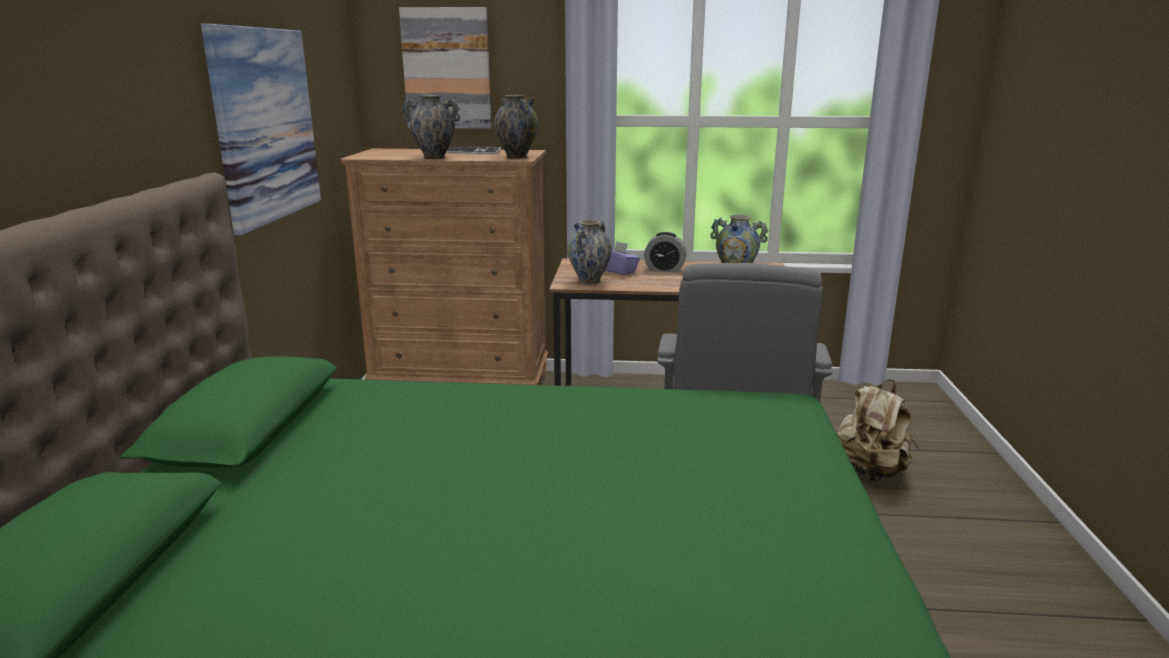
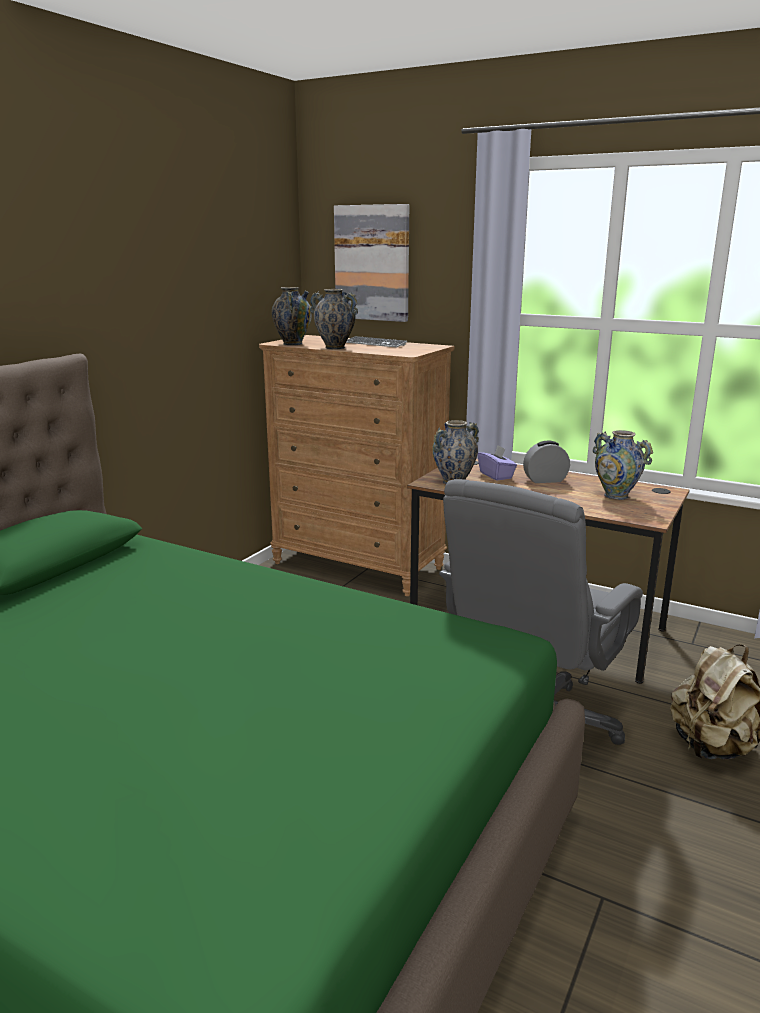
camera: 25 degrees right, 0 degrees up
(265, 125) = (166, 313): picture -> none
(517, 157) = (408, 352): vase -> vase (292, 344)
(664, 269) = (545, 480): alarm clock -> alarm clock turned 135 degrees clockwise

